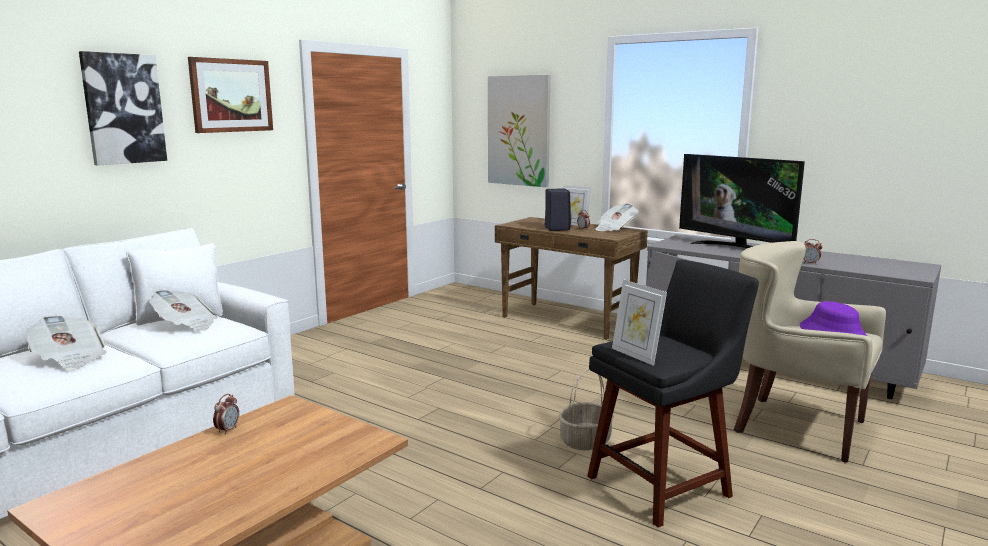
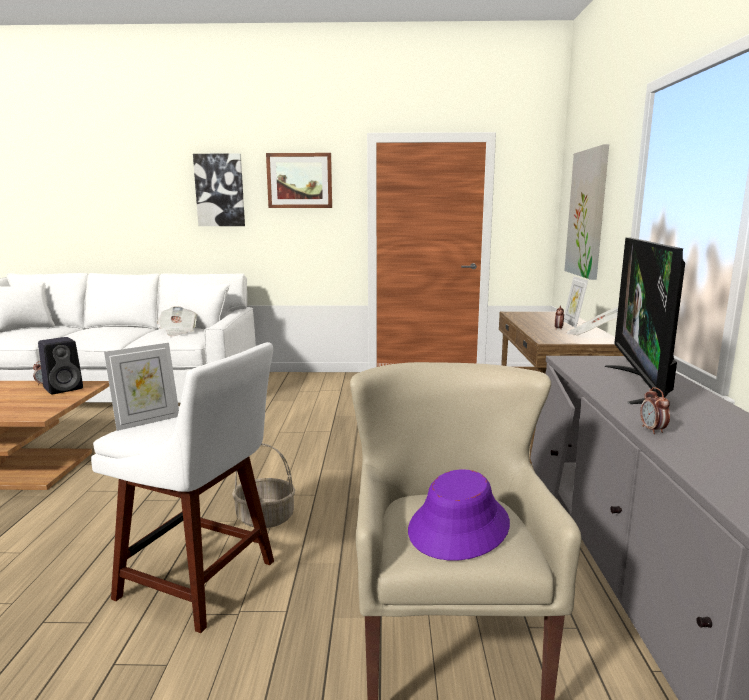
camera: 55 degrees right, 0 degrees up
(69, 359) = (104, 332): newspaper -> none
(556, 228) = (535, 323): black speaker -> black speaker (64, 388)
(636, 355) = (147, 421): picture frame -> picture frame turned 150 degrees counterclockwise
(663, 484) = (202, 581): black stool -> white stool

